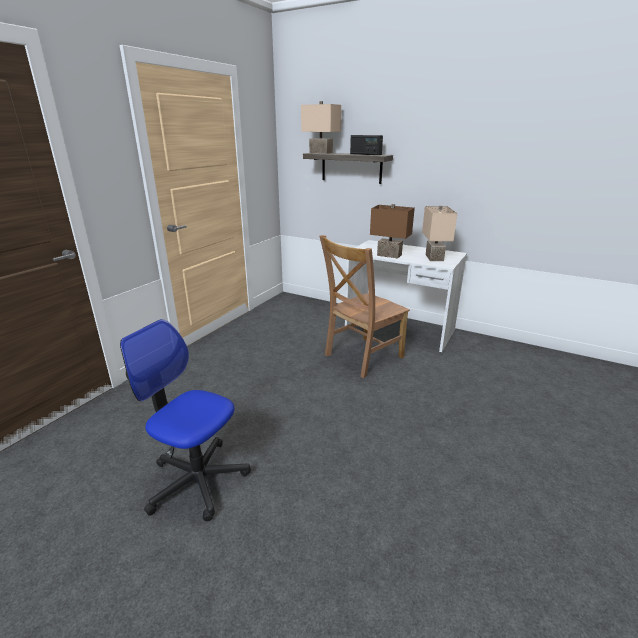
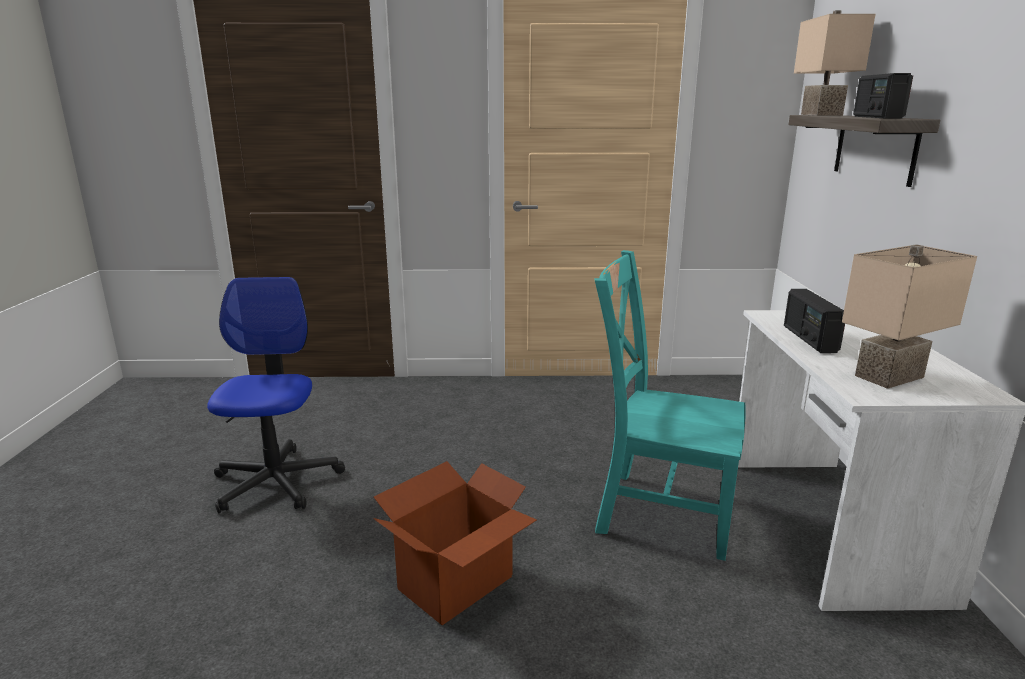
camera: 60 degrees right, 5 degrees down
(361, 357) = (659, 511): brown chair -> turquoise chair
(370, 429) = (457, 583): none -> cardboard box
(390, 255) = (809, 339): brown table lamp -> radio

